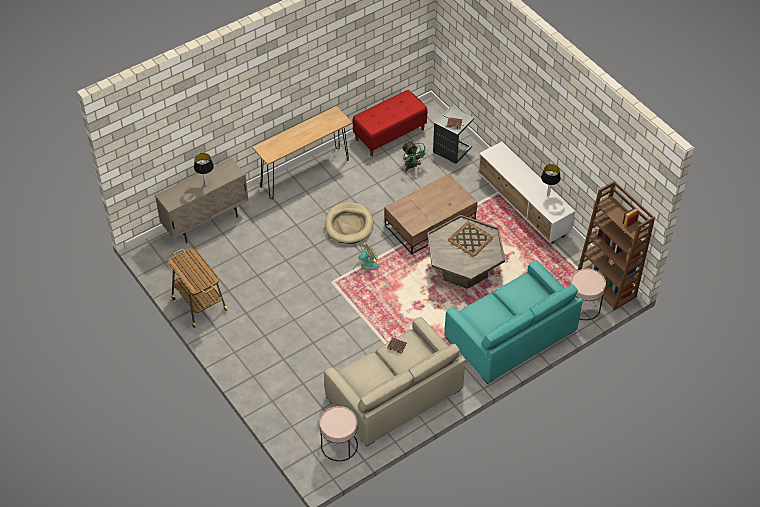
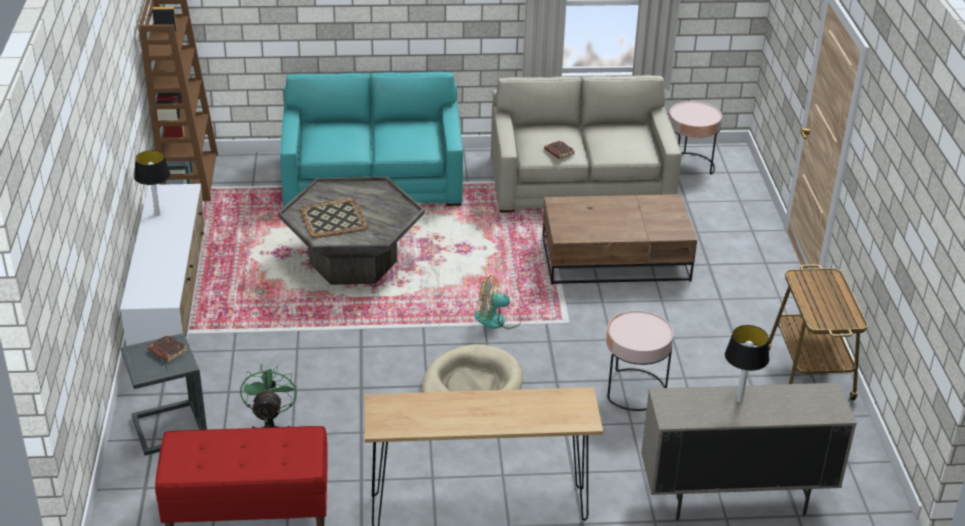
camera: 150 degrees left, 15 degrees down
(429, 223) = (338, 335): brown coffee table -> brown coffee table (616, 259)
(583, 306) = (248, 170): pink side table -> pink side table (634, 390)

